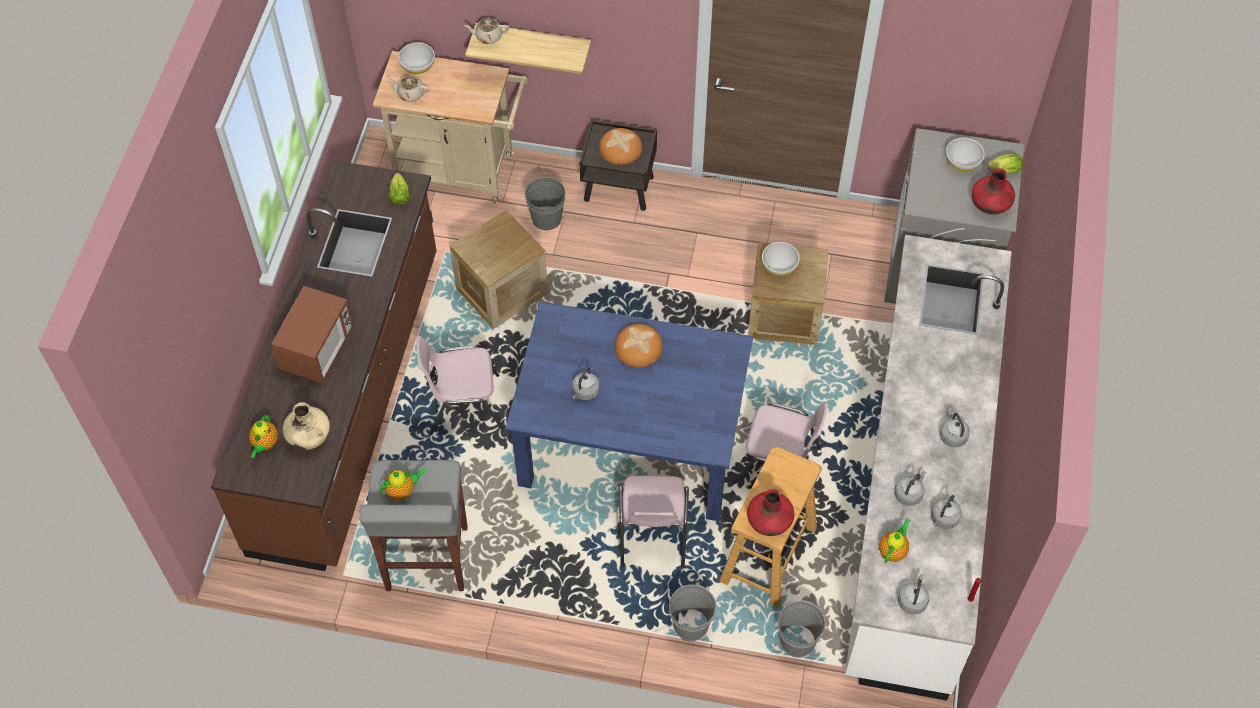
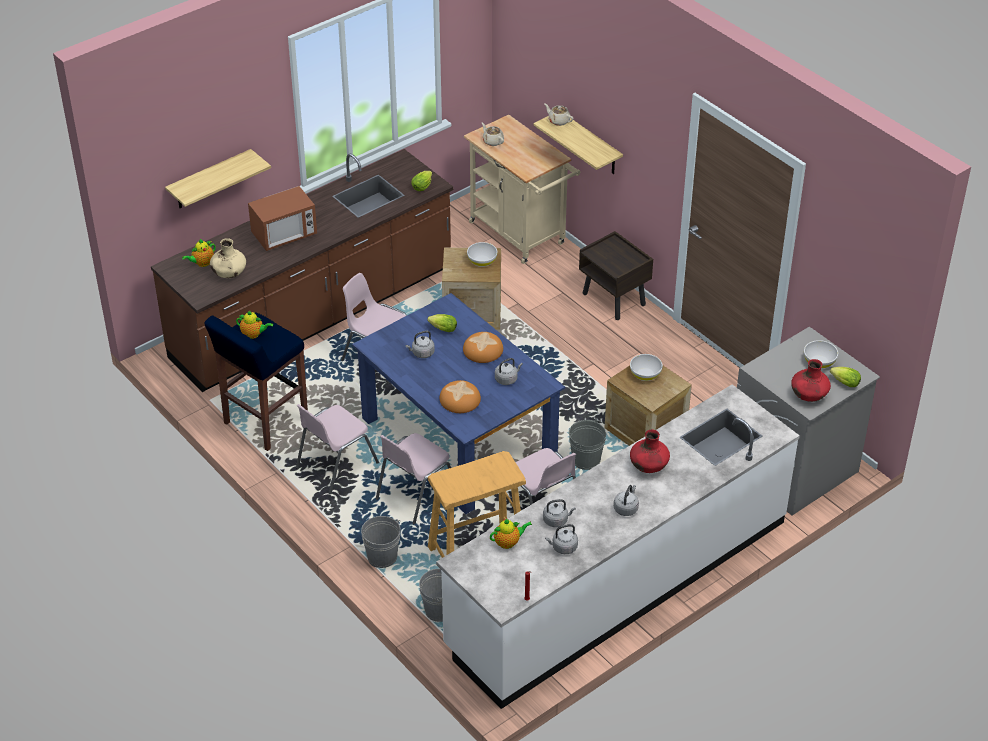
camera: 40 degrees right, 15 degrees down
(206, 344) = (210, 180): none -> shelf
(418, 66) = (515, 129): white bowl -> white bowl (482, 261)
(426, 560) = (265, 422): grey stool -> blue stool
(545, 557) = (335, 465): none -> pink chair
(546, 218) = (547, 289): grey bucket -> grey bucket (586, 460)
(574, 350) = (441, 329): none -> lettuce
(621, 149) = (617, 257): bread -> bread (460, 400)
(769, 522) = (454, 487): red vase -> red vase (648, 467)
(912, 601) = (488, 576): grey kettle -> grey kettle (507, 379)

